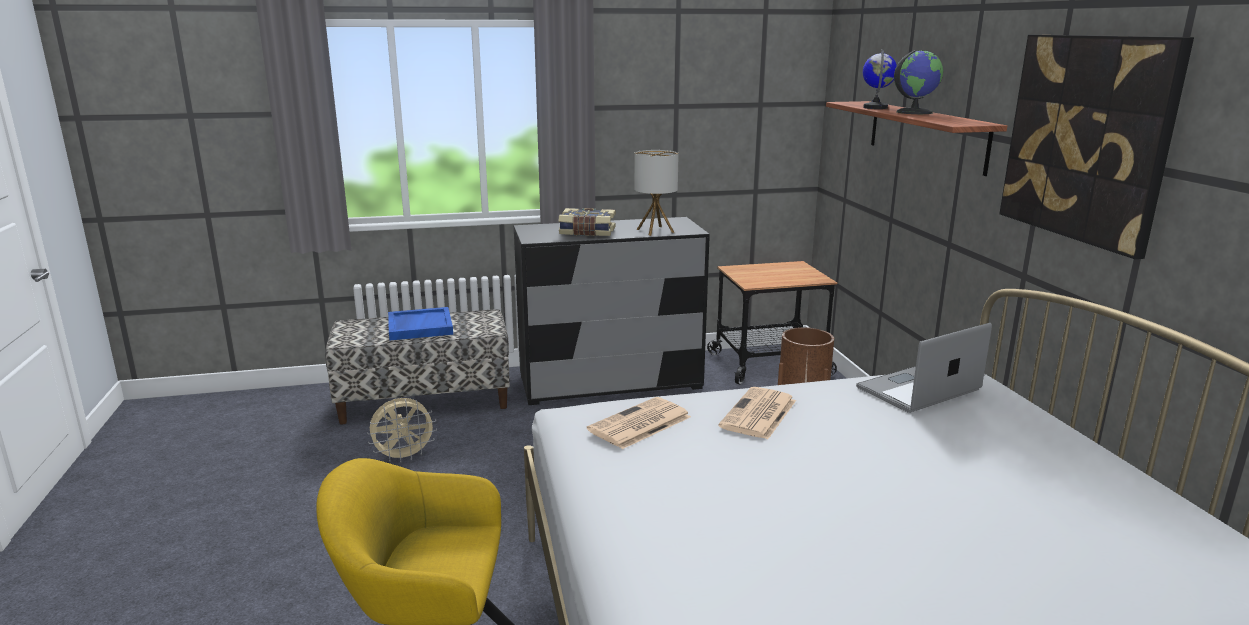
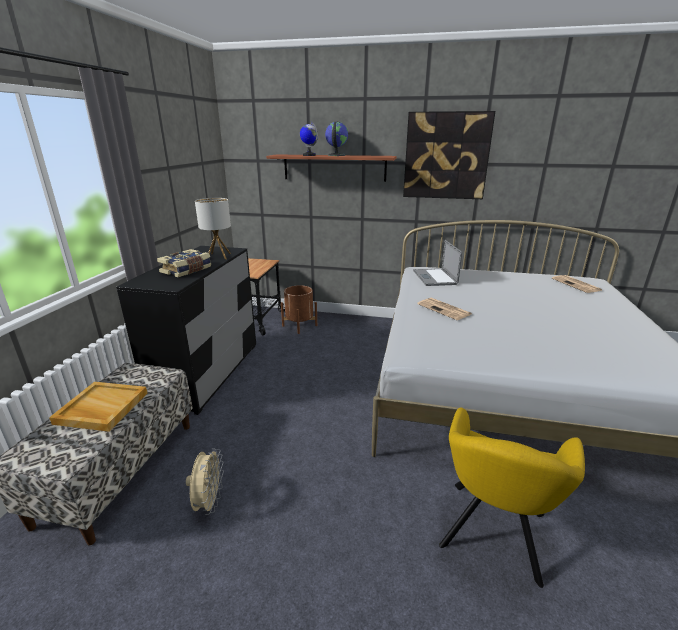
camera: 65 degrees left, 5 degrees up
(419, 326) = (101, 408): blue tray -> beige tray
(639, 424) = (442, 338): newspaper -> newspaper (577, 284)

